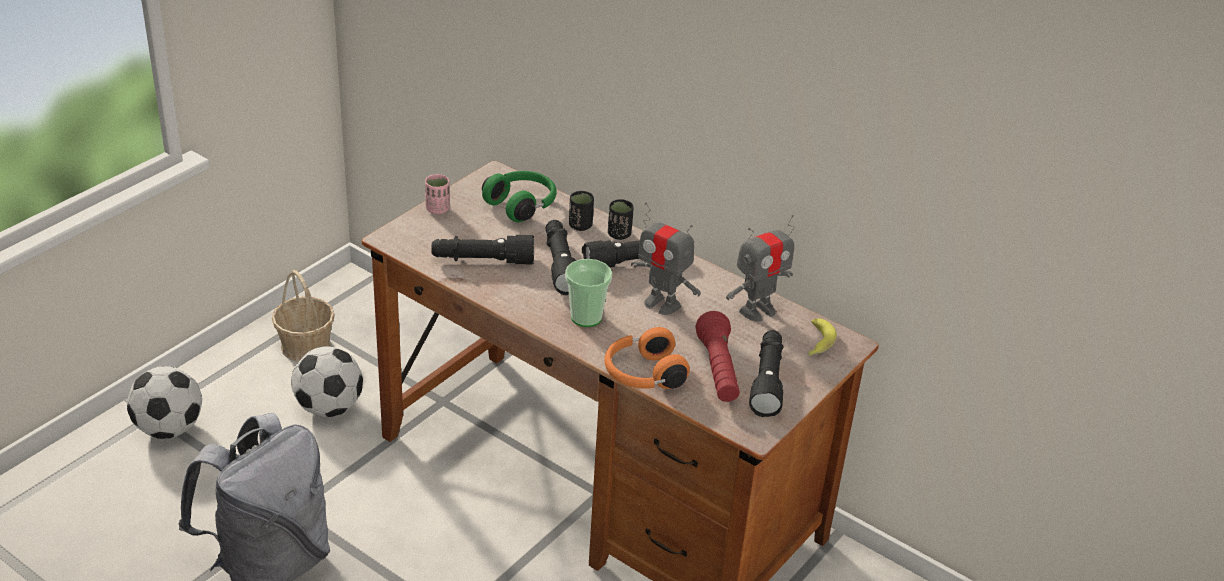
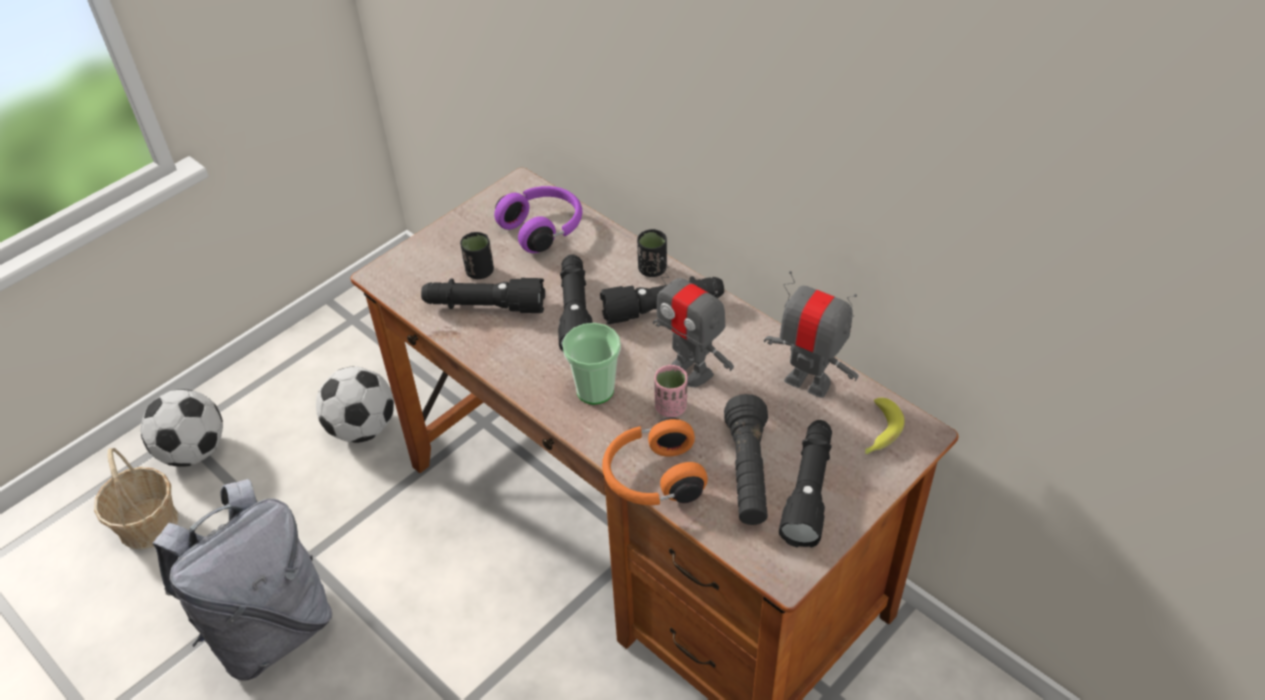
camera: 10 degrees right, 10 degrees up
(306, 346) = (349, 351): basket -> basket (148, 523)
(437, 209) = (444, 234): pink cup -> pink cup (671, 407)
(522, 205) = (543, 228): green headphones -> purple headphones
(580, 226) = (608, 257): black cup -> black cup (480, 272)
(718, 370) = (748, 473): red flashlight -> black flashlight
(757, 310) = (808, 382): toy robot -> toy robot turned 120 degrees counterclockwise

